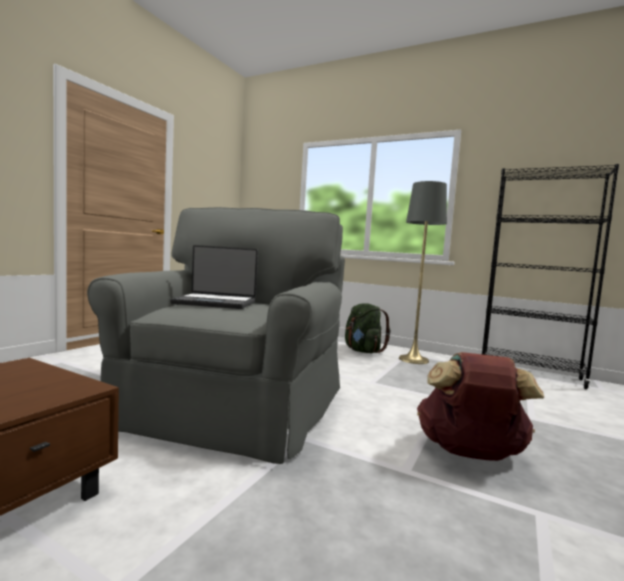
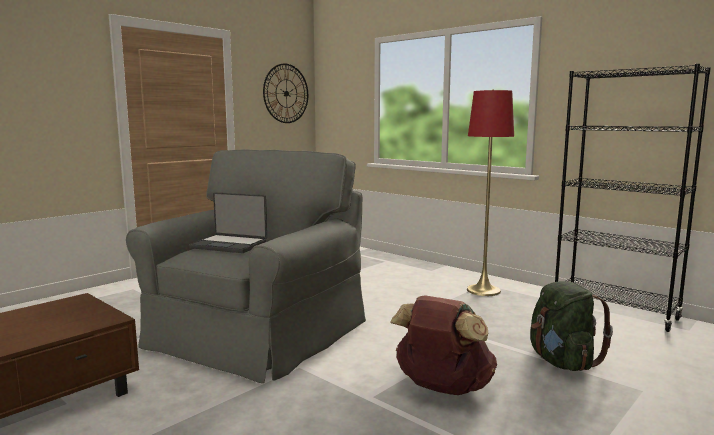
camera: 15 degrees right, 5 degrees up
(217, 185) = (286, 93): none -> wall clock
(363, 351) = (432, 279): green backpack -> green backpack (562, 362)
(413, 359) = (483, 290): grey floor lamp -> red floor lamp

